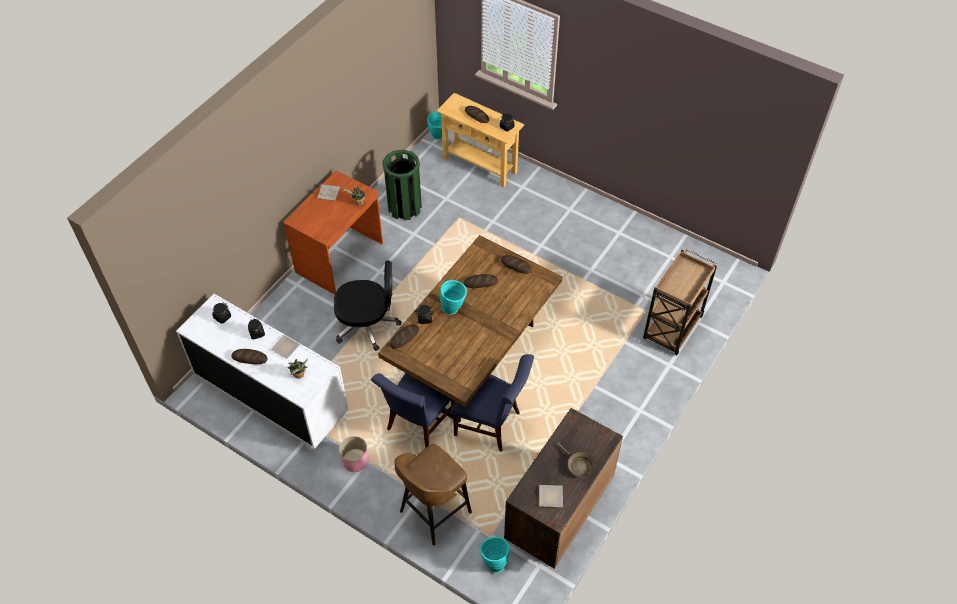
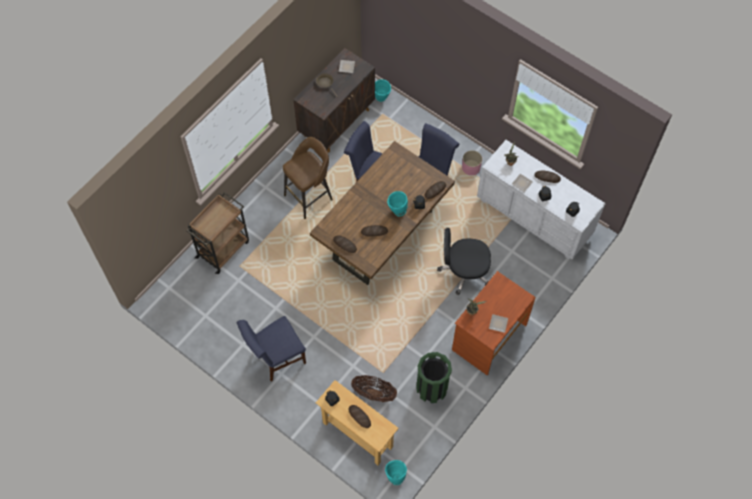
camera: 175 degrees left, 10 degrees up
(433, 513) = (418, 130): brown stool -> brown stool (309, 196)
(466, 199) = (374, 393): none -> basket
(579, 222) = (276, 358): none -> blue chair

